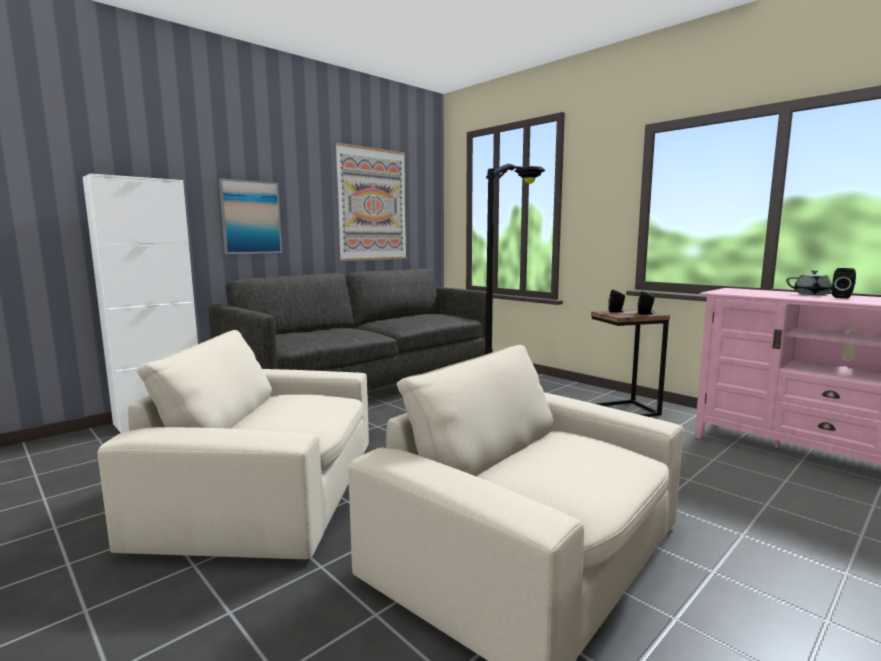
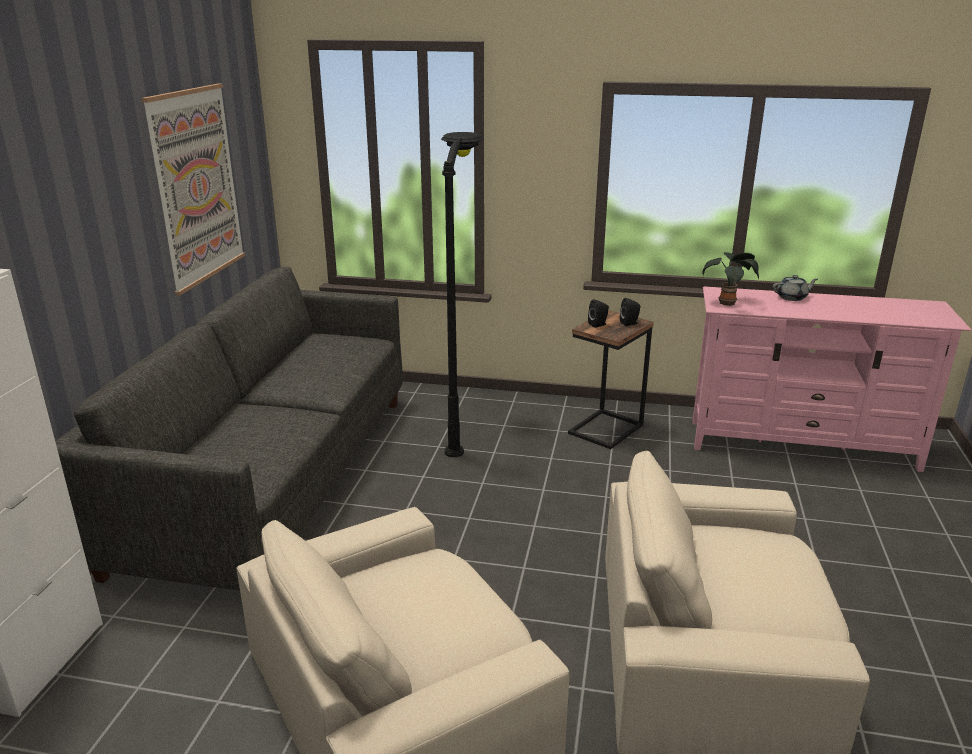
camera: 35 degrees left, 15 degrees up
(251, 217) = (62, 276): picture -> none
(730, 292) = (728, 303): none -> potted plant
(842, 297) = (821, 303): black speaker -> none

